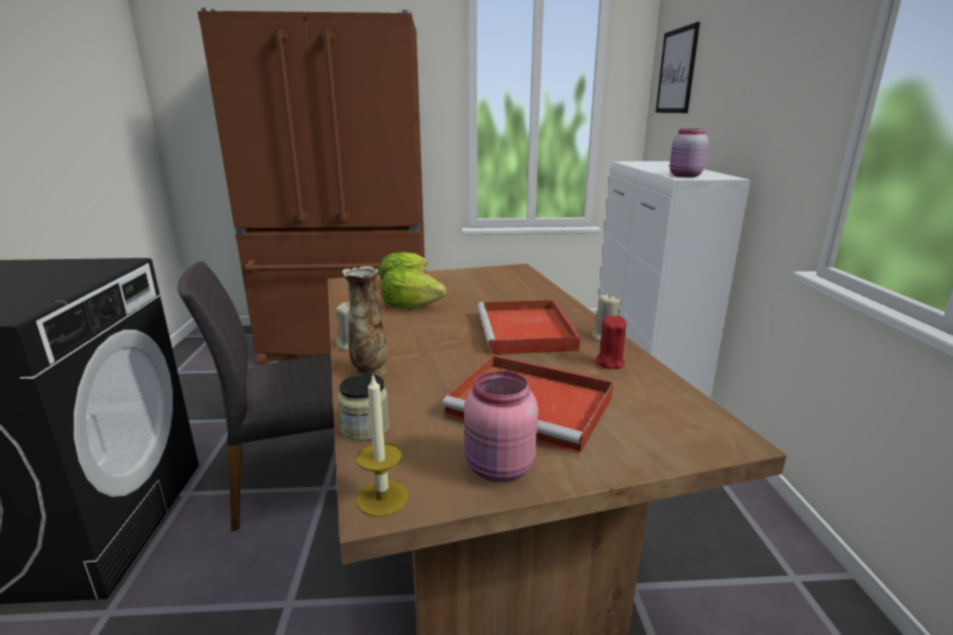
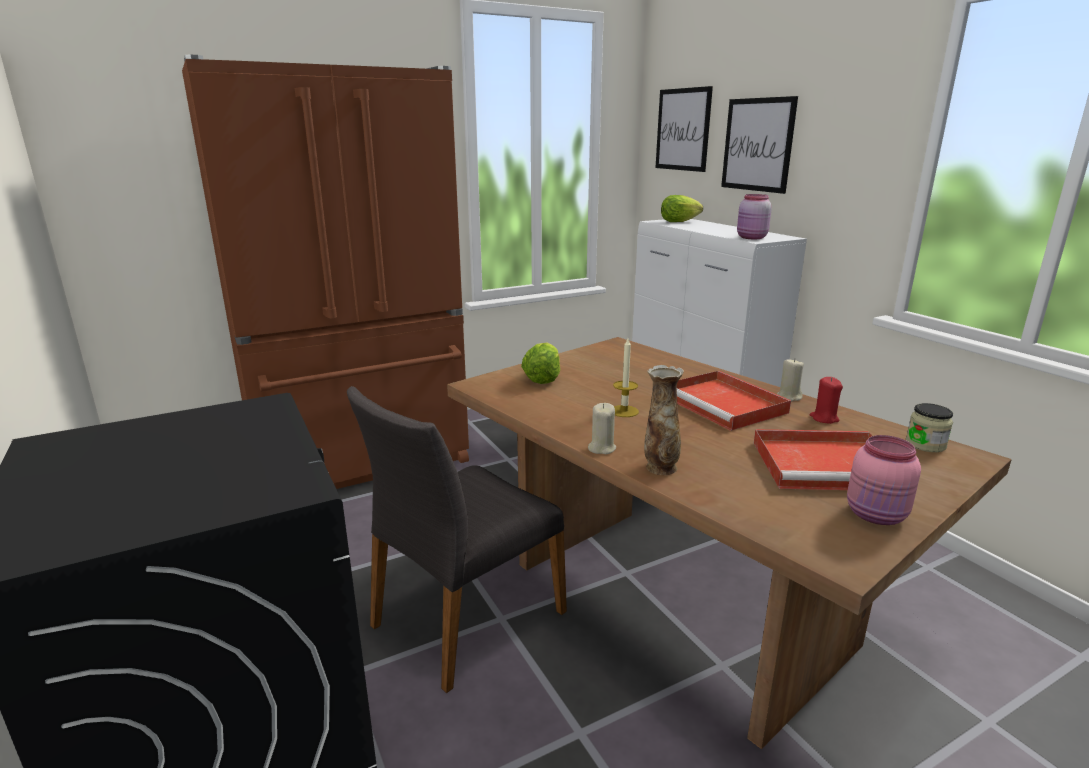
camera: 25 degrees left, 0 degrees up
(365, 428) = (740, 514): jar -> jar (925, 444)
(382, 498) = (840, 559): candle -> candle (624, 411)
(410, 306) = (588, 399): lettuce -> lettuce (678, 222)
(726, 79) = (757, 145): none -> picture

